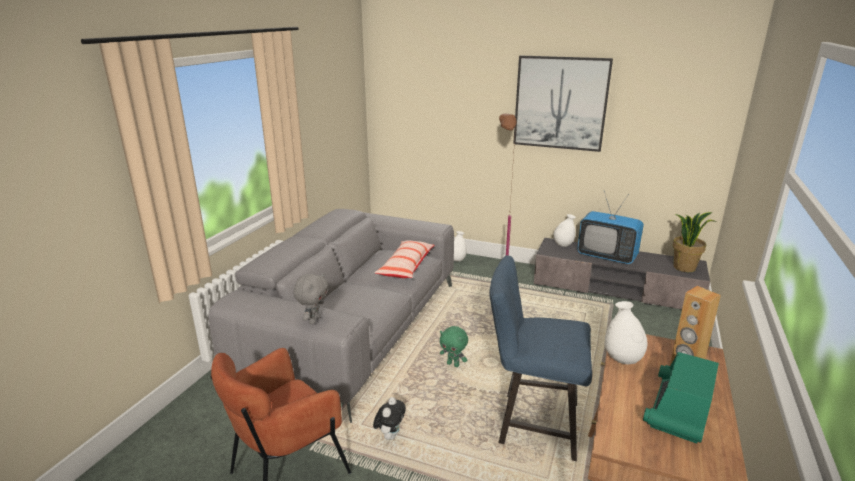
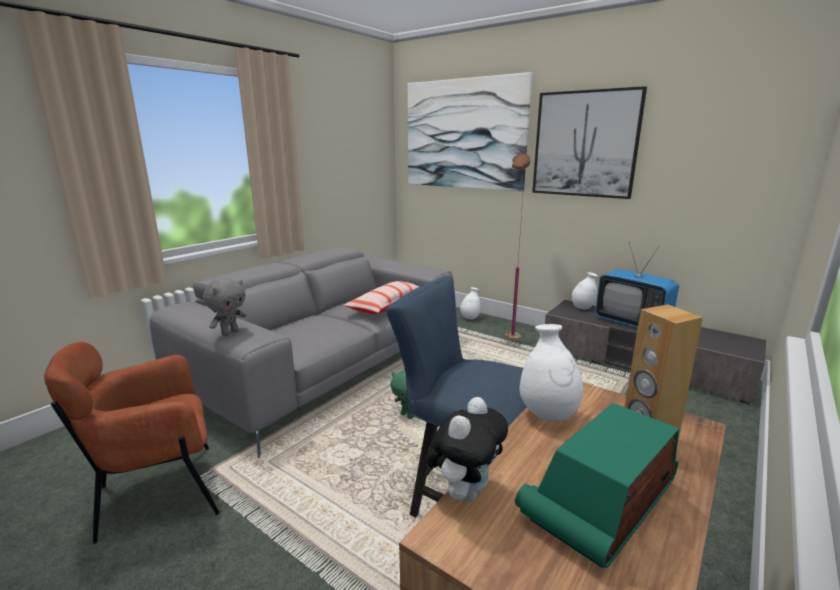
camera: 15 degrees right, 5 degrees down
(390, 435) = (290, 479): plush toy -> plush toy (465, 491)
(443, 87) = (464, 134): none -> picture
(684, 267) = (732, 343): potted plant -> none

